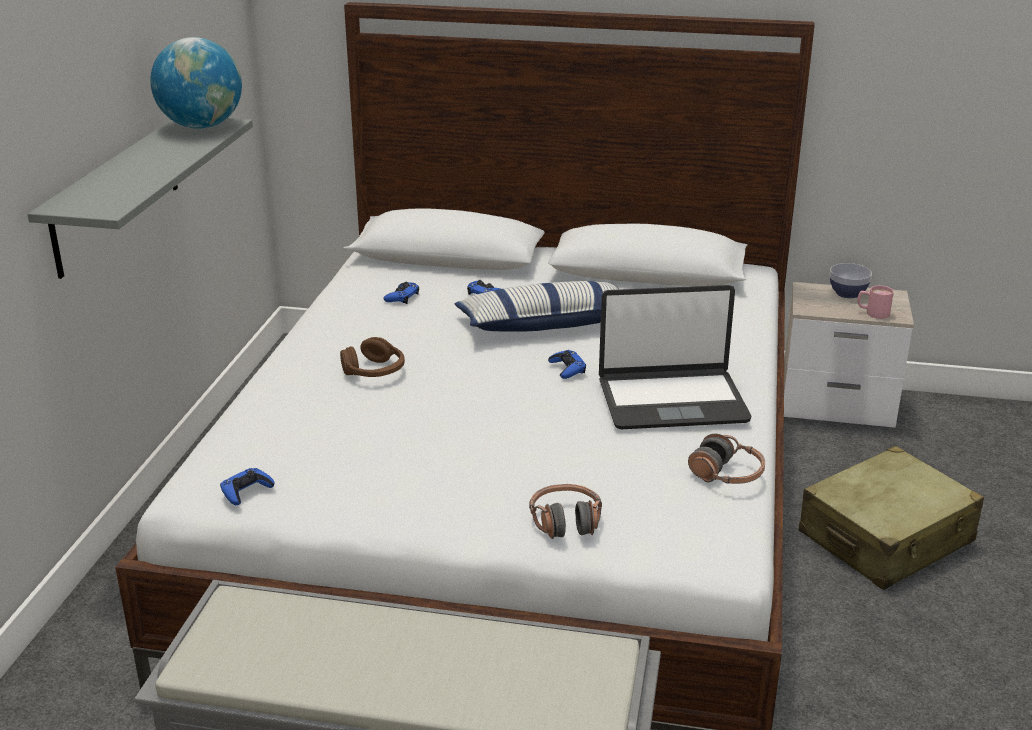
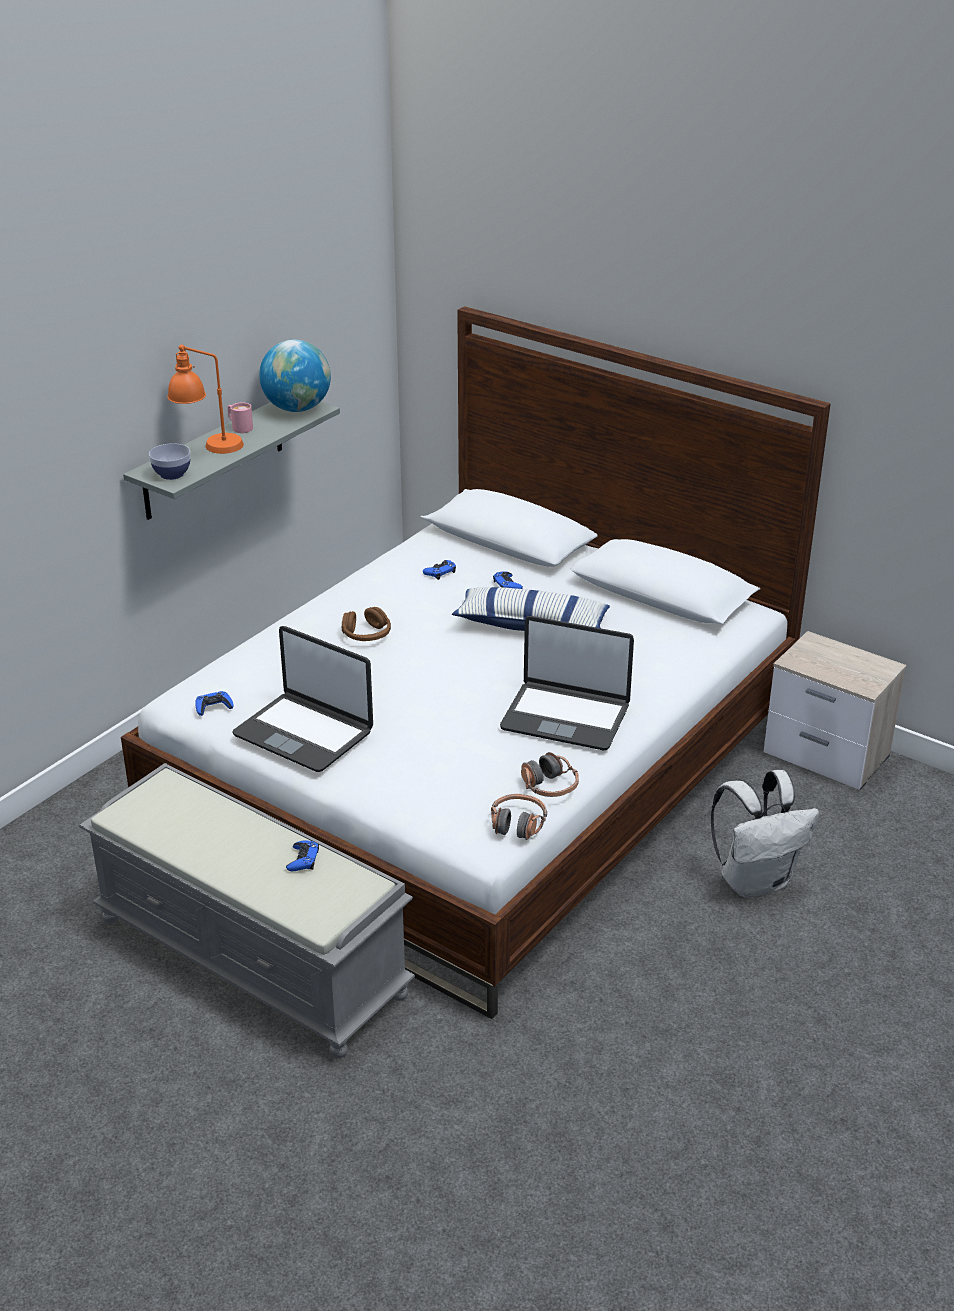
camera: 25 degrees right, 5 degrees up
(124, 174) = (208, 449): none -> orange table lamp
(392, 490) = (304, 733): none -> laptop
(566, 521) = (403, 788): headphones -> headphones (517, 824)
(567, 368) = (510, 669): blue game controller -> blue game controller (303, 860)
(848, 293) = (846, 654): bowl -> bowl (172, 474)
(872, 313) = (847, 679): pink mug -> pink mug (239, 427)
(886, 538) = (756, 880): beige suitcase -> white backpack

